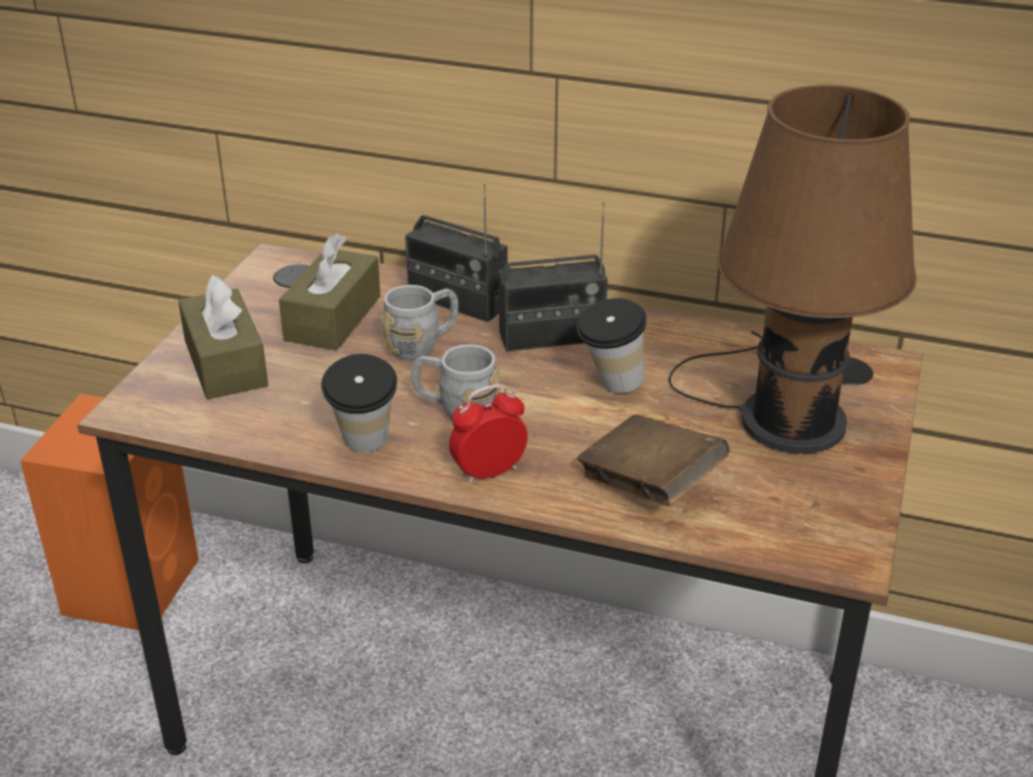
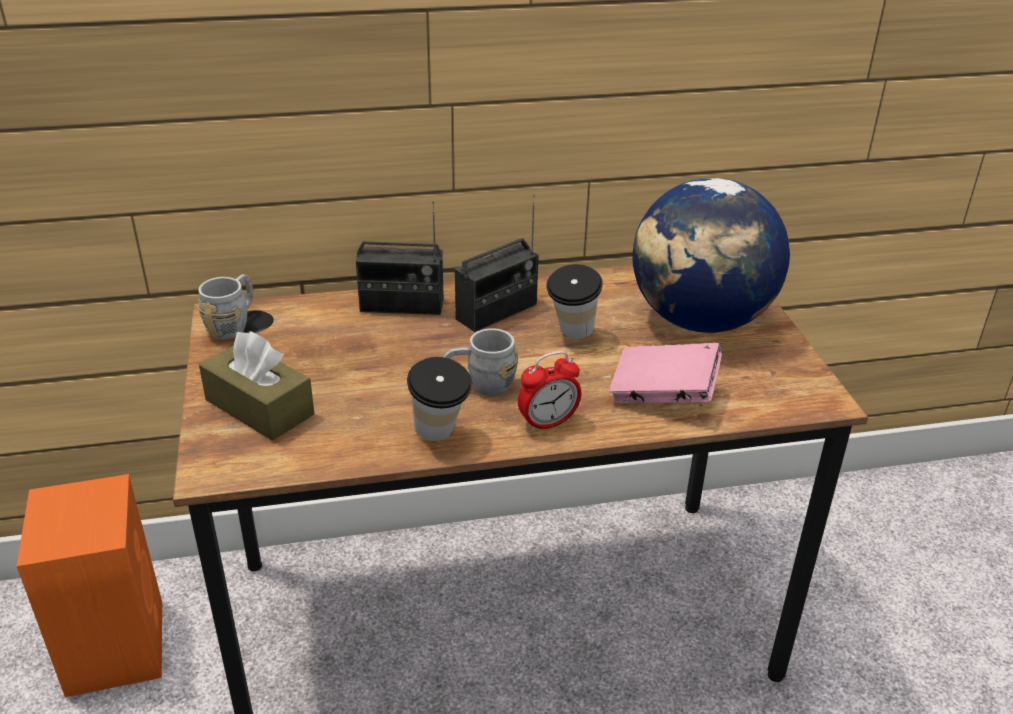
camera: 30 degrees left, 0 degrees up
(333, 318) = (316, 345): brown tissue box -> none
(423, 345) = (407, 345): grey mug -> grey mug (233, 324)
(489, 472) = (548, 423): alarm clock -> alarm clock turned 150 degrees counterclockwise
(649, 485) = (663, 395): brown book -> pink book
(783, 416) = (700, 321): brown table lamp -> globe

